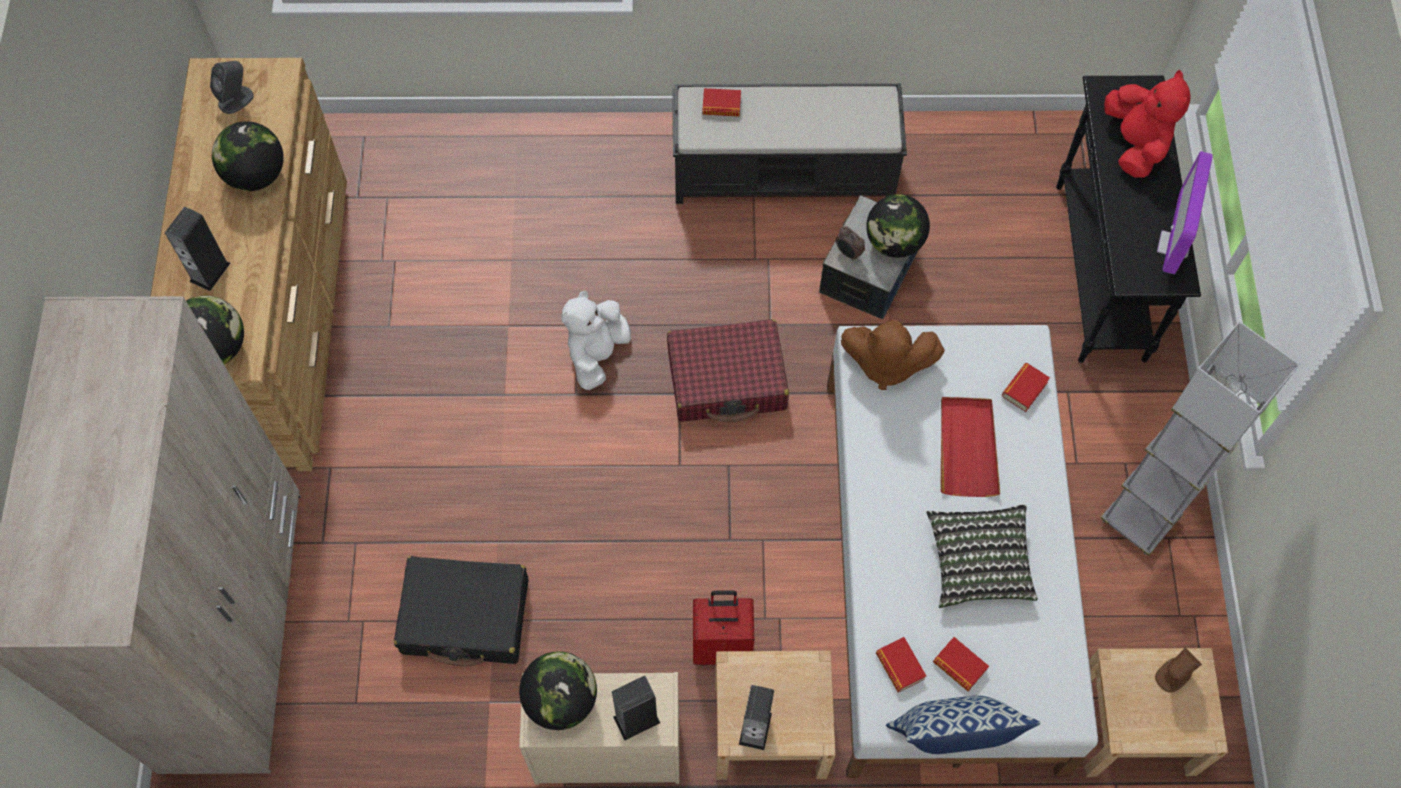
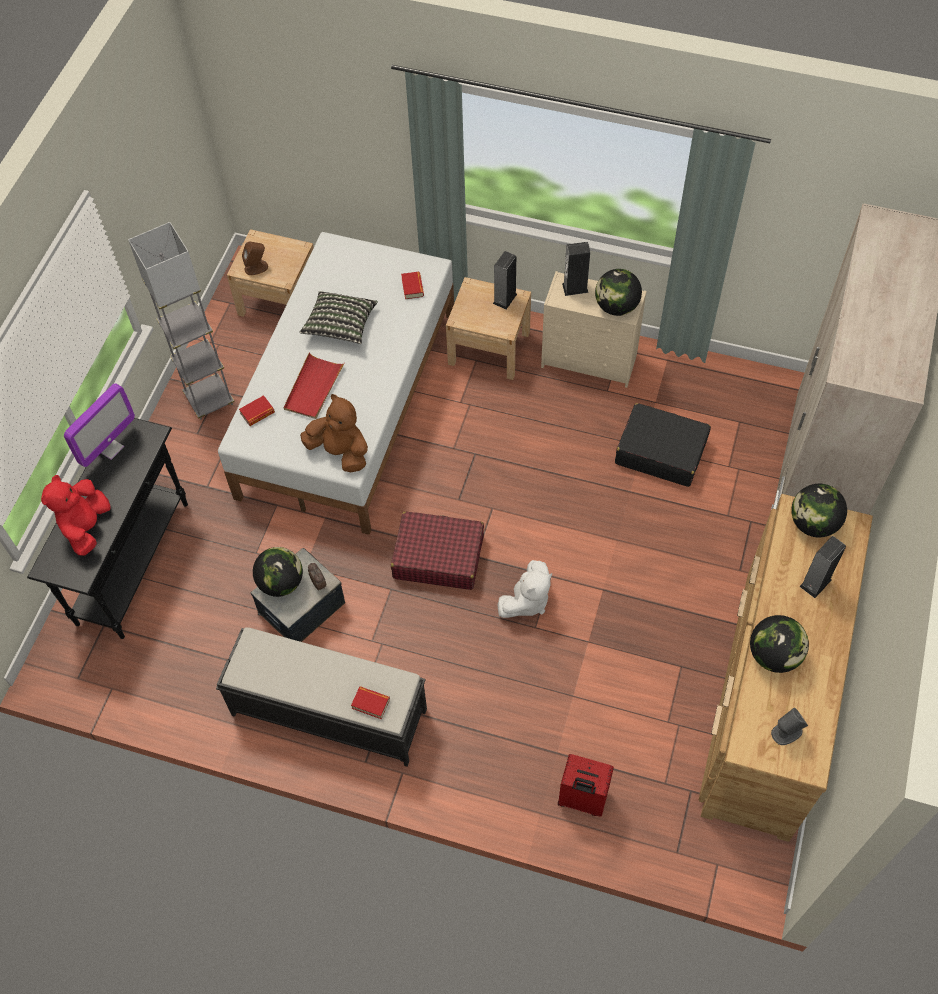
camera: 160 degrees left, 5 degrees down
(722, 645) = (501, 396): red suitcase -> red suitcase (582, 799)
(950, 737) = (400, 250): pillow -> none
(959, 666) = (378, 280): book -> none

